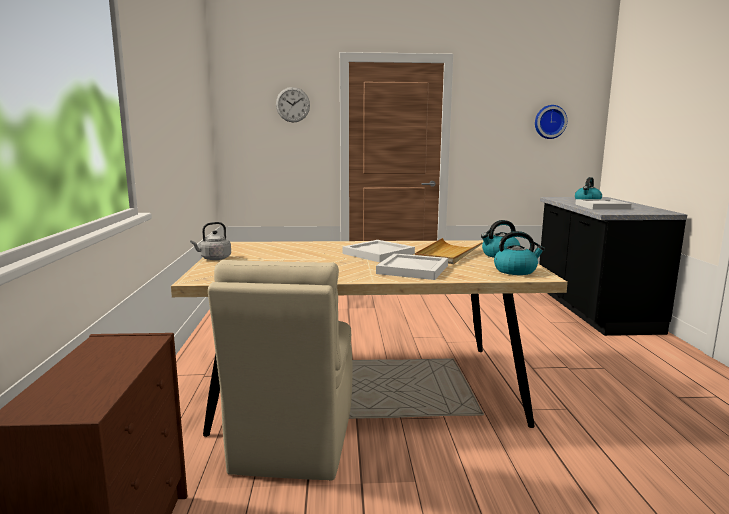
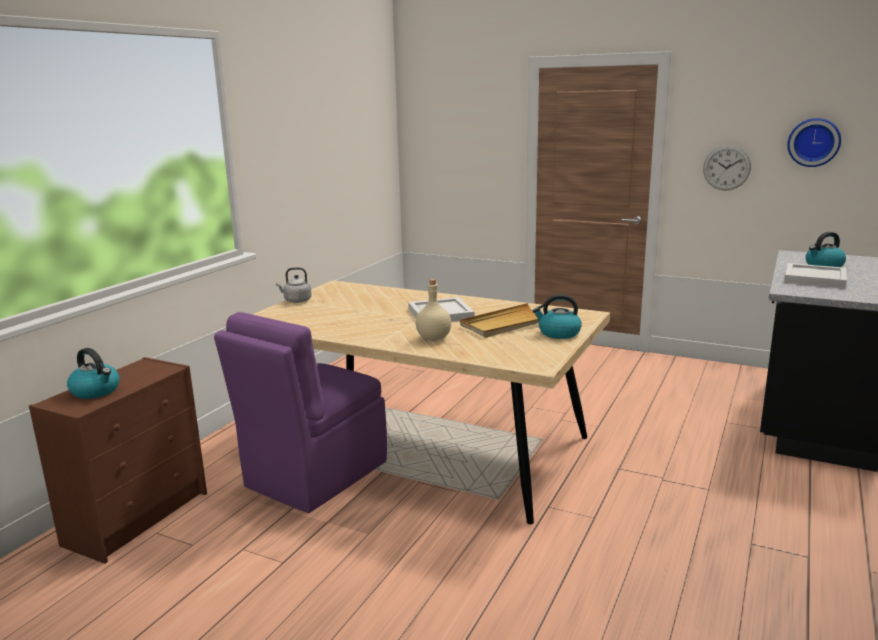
camera: 30 degrees right, 5 degrees up
(292, 104) = (476, 120): wall clock -> wall clock (726, 167)
(293, 440) = (313, 476): beige chair -> purple chair
(413, 270) = (434, 338): white tray -> beige bottle
(516, 271) = (529, 355): kettle -> kettle (96, 391)

